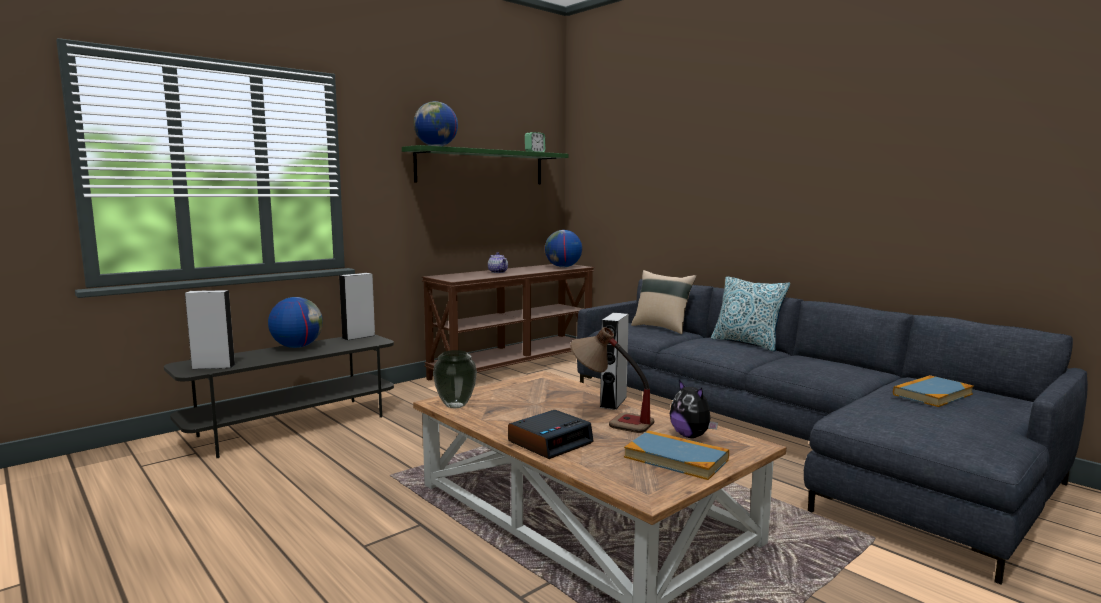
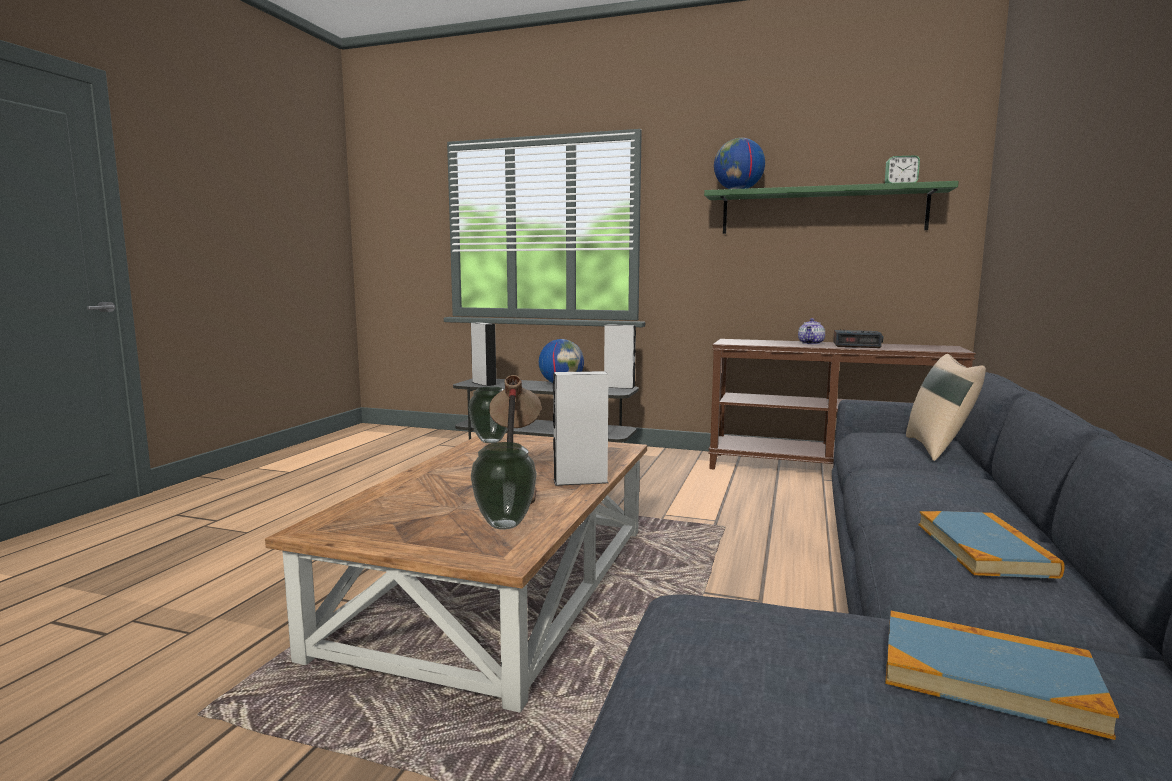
camera: 60 degrees right, 0 degrees up
(550, 442) = (427, 480): alarm clock -> alarm clock (856, 345)
(563, 267) = (925, 348): globe -> none
(676, 458) = (423, 527): book -> book (984, 549)
(691, 436) = (504, 525): plush toy -> vase
(747, 343) = (1004, 499): pillow -> none

